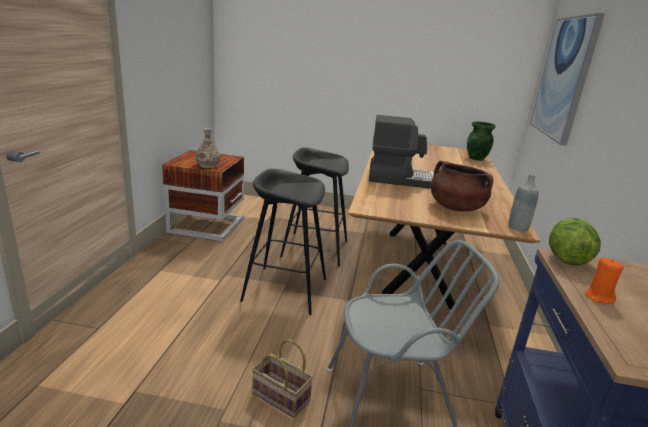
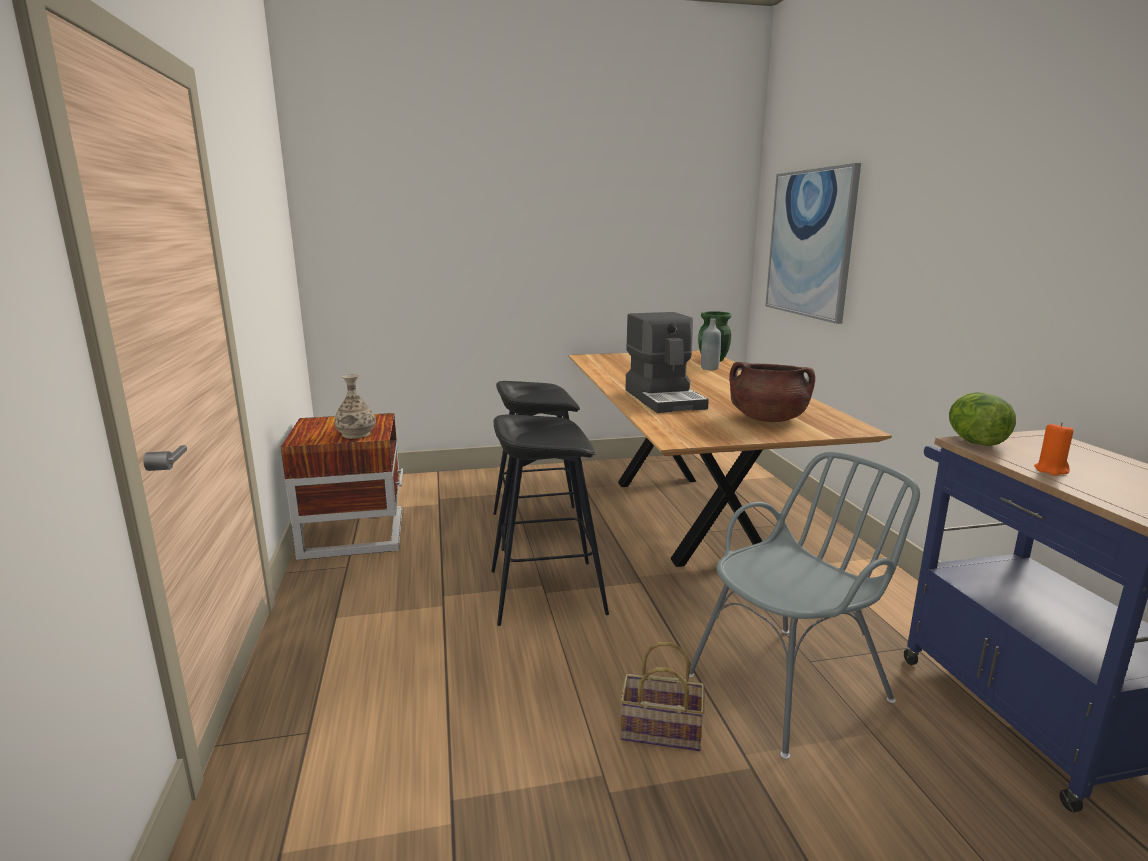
camera: 20 degrees left, 5 degrees down
(400, 179) = (665, 399): coffee machine -> coffee machine turned 90 degrees clockwise
(518, 227) = (855, 427): grey bottle -> grey bottle (709, 368)

